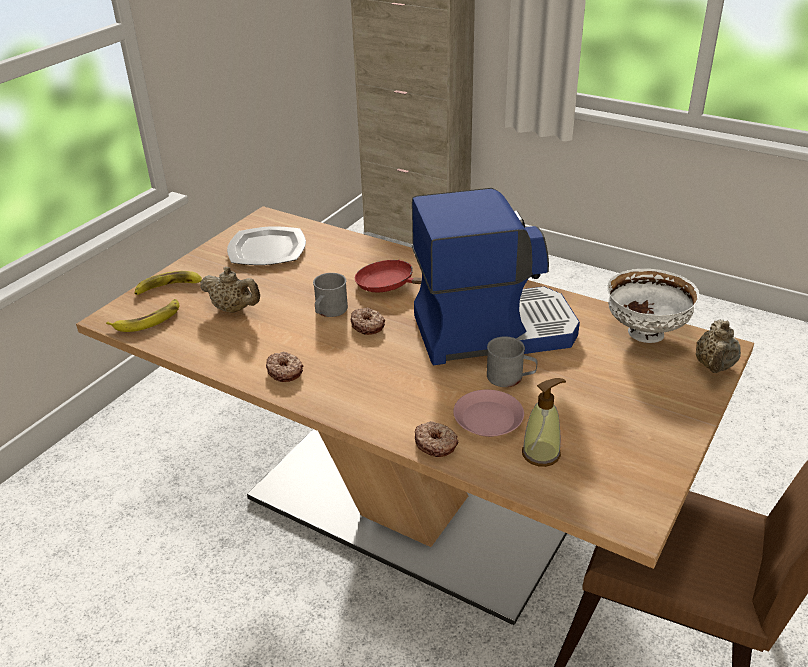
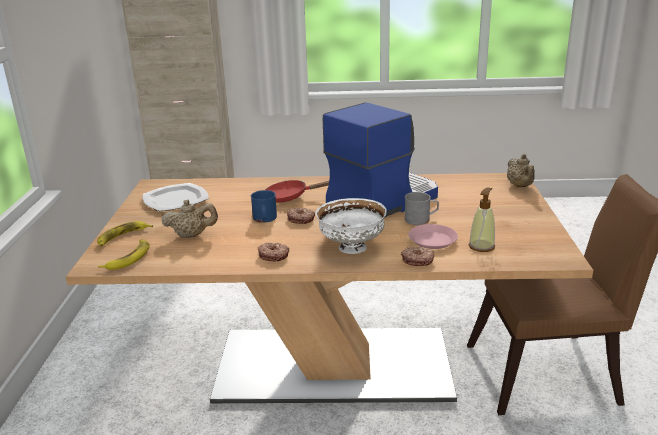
camera: 30 degrees left, 10 degrees down
(329, 311) = (265, 219): grey mug -> blue mug
(644, 332) = (467, 181): white bowl -> white bowl (351, 247)

